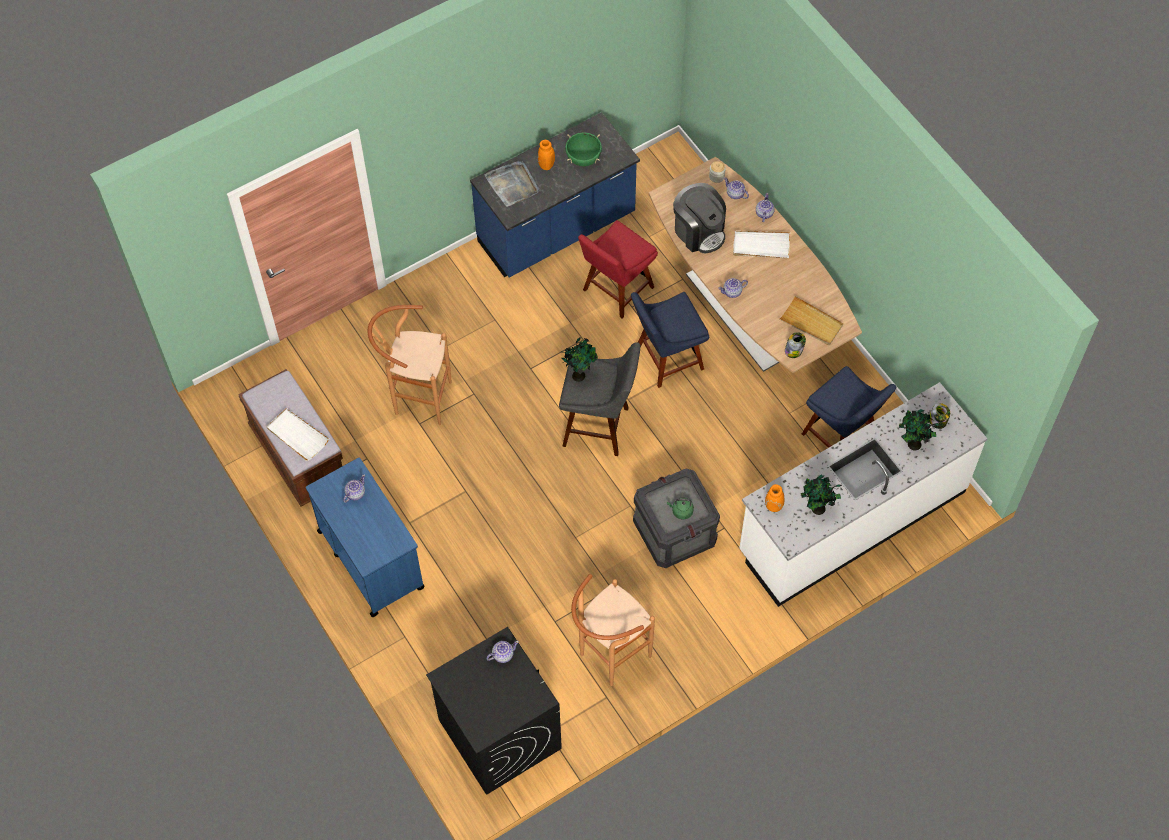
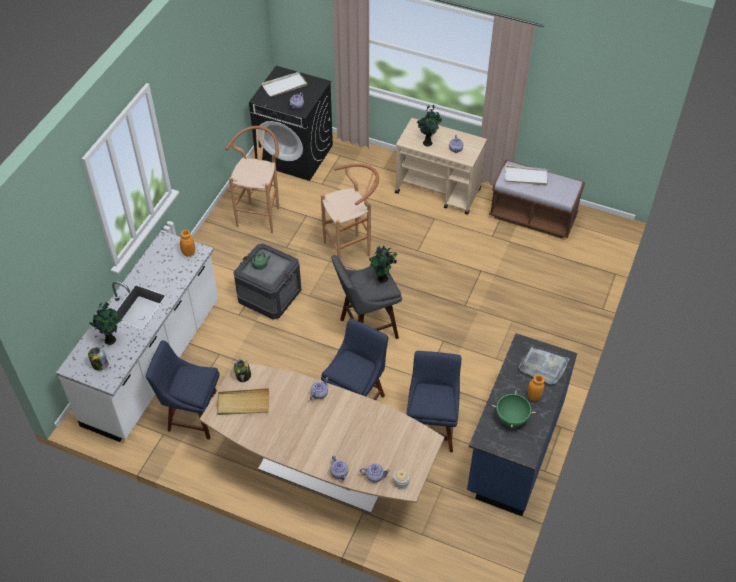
camera: 145 degrees right, 10 degrees down
(370, 558) = (438, 191): blue cart -> beige cart
(417, 398) = (497, 283): brown stool -> brown stool (351, 249)
(616, 291) = (431, 428): red chair -> blue chair
(699, 231) = (379, 426): coffee machine -> none
(761, 246) = (322, 443): white tray -> white tray (285, 86)
(817, 509) = (158, 266): potted plant -> potted plant (427, 142)

